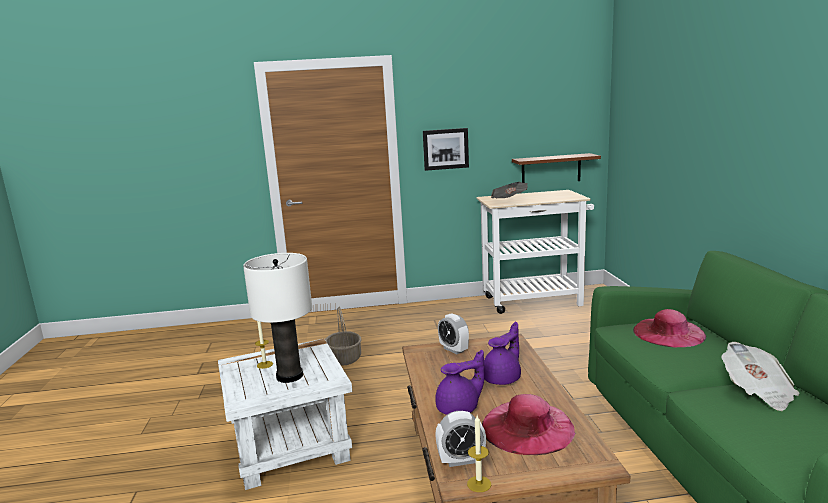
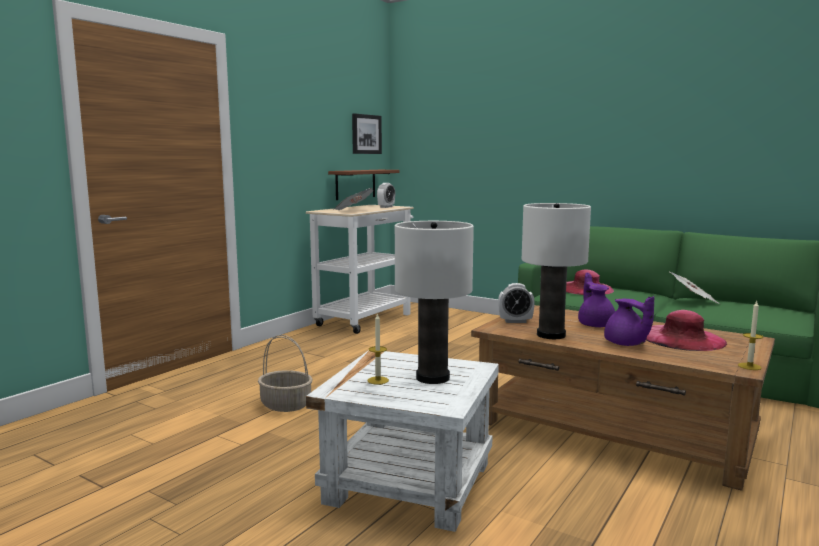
camera: 50 degrees left, 5 degrees down
(435, 374) = (550, 335): none -> white table lamp
(445, 149) = (275, 155): picture -> picture (366, 134)
(459, 409) = (626, 344): purple teapot -> purple teapot turned 135 degrees clockwise
(461, 460) = (709, 362): alarm clock -> alarm clock (386, 207)

